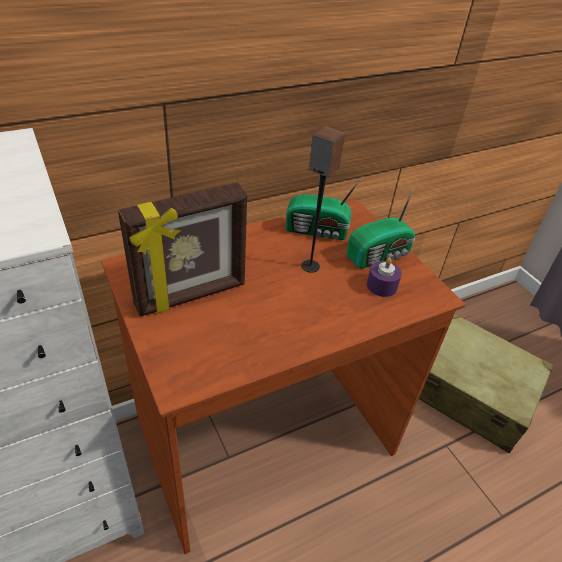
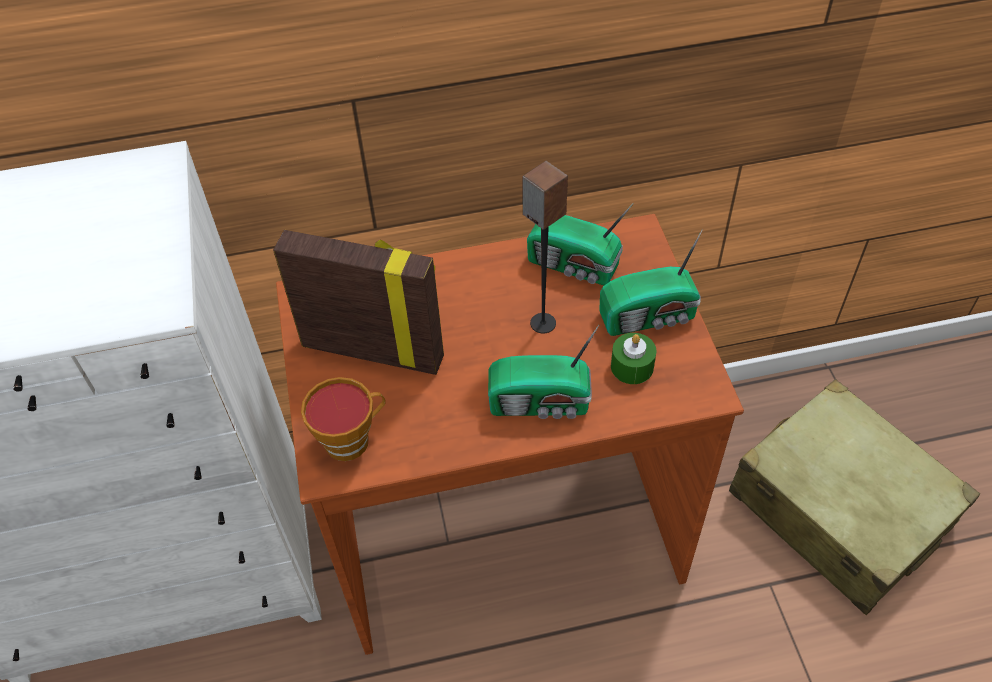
camera: 20 degrees right, 10 degrees up
(191, 296) = (373, 350): picture frame -> picture frame turned 150 degrees counterclockwise
(192, 360) = (352, 439): none -> cup
(329, 316) = (542, 403): none -> radio
(381, 286) = (632, 366): purple candle -> green candle

